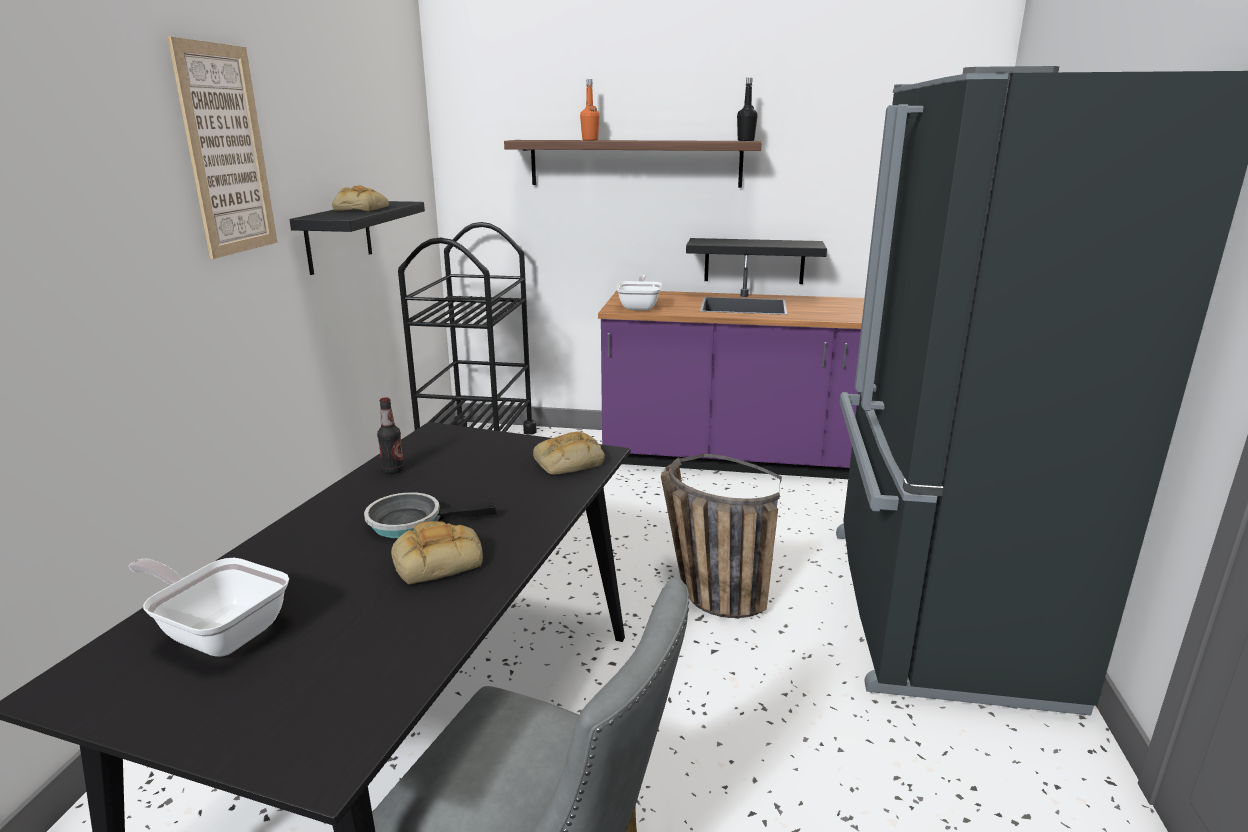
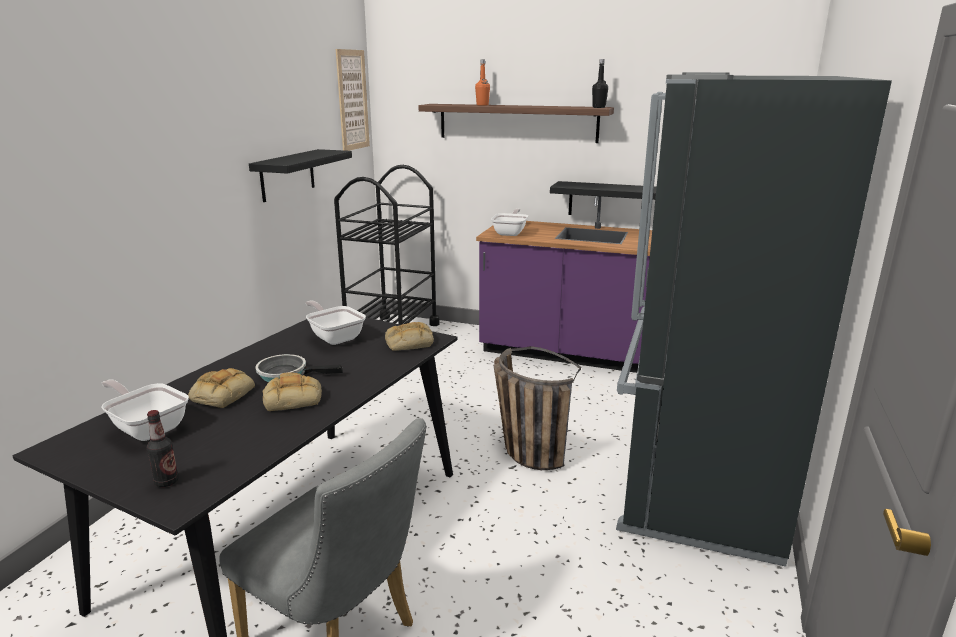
camera: 10 degrees right, 0 degrees up
(226, 151) = (203, 118): picture -> picture (352, 100)
(360, 209) = (302, 156): bread -> bread (222, 394)
(393, 470) = (290, 340): bottle -> bottle (167, 482)
(458, 461) = (335, 337): none -> frying pan

